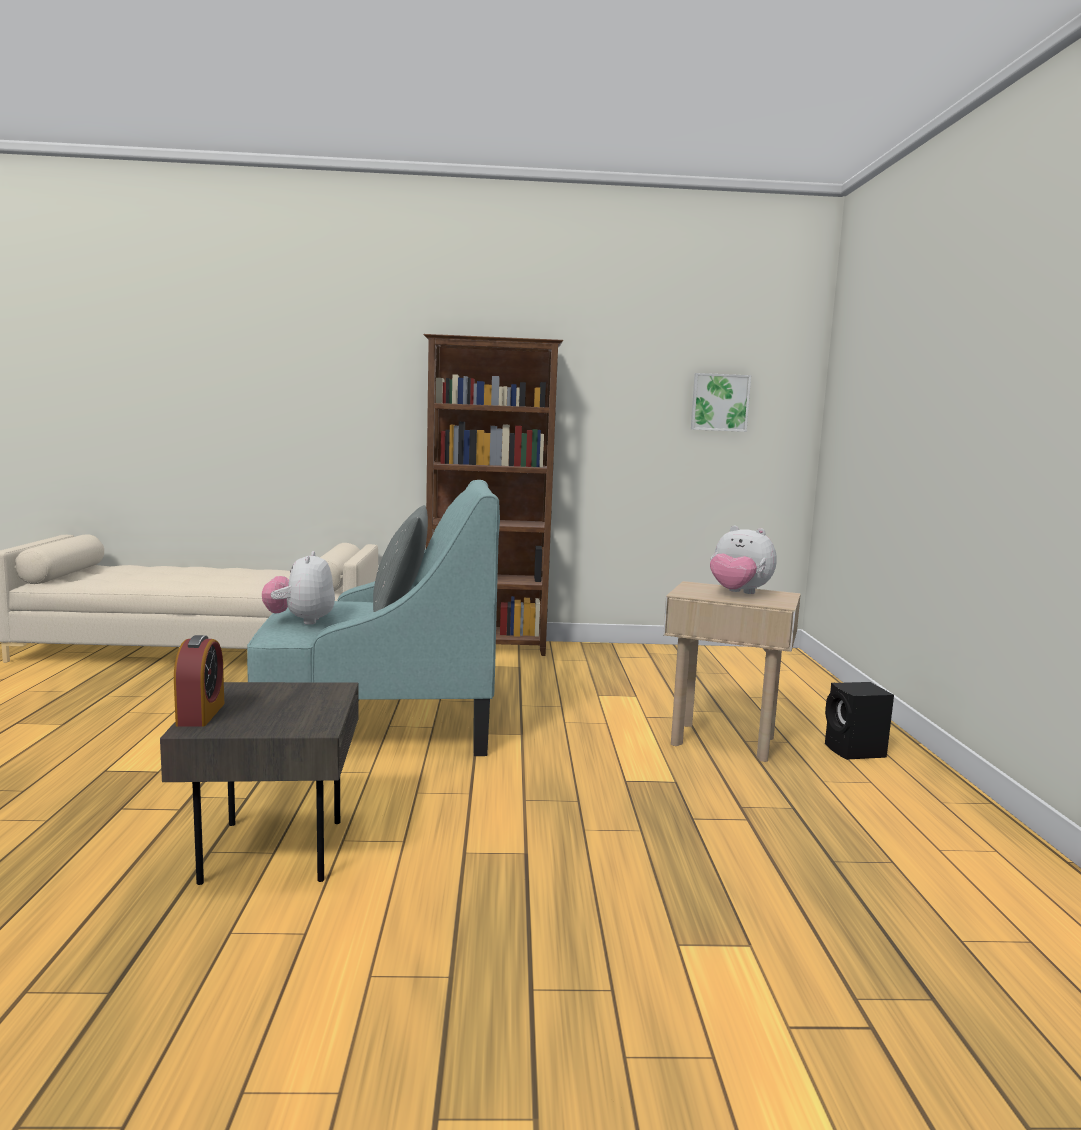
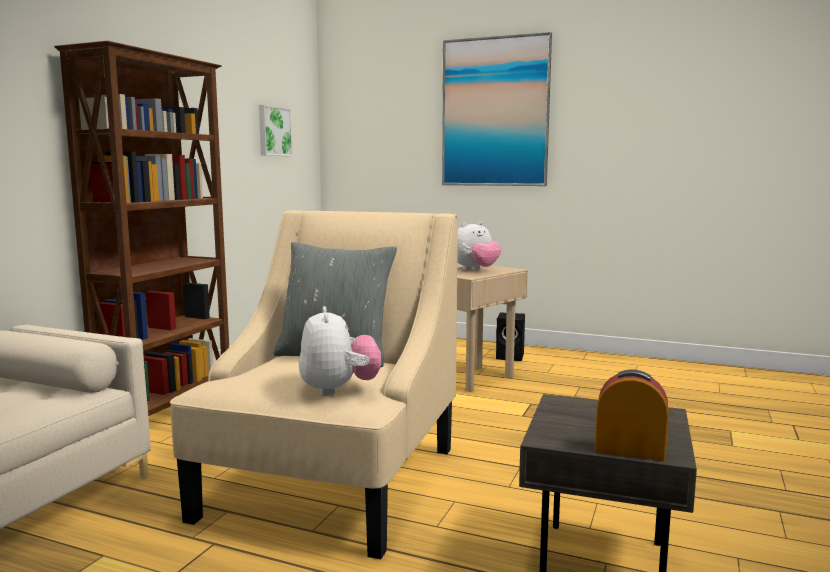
camera: 65 degrees left, 0 degrees up
(301, 621) = (339, 390): plush toy -> plush toy turned 120 degrees counterclockwise
(379, 722) = (331, 482): turquoise armchair -> beige armchair
(950, 369) = (495, 112): none -> picture

